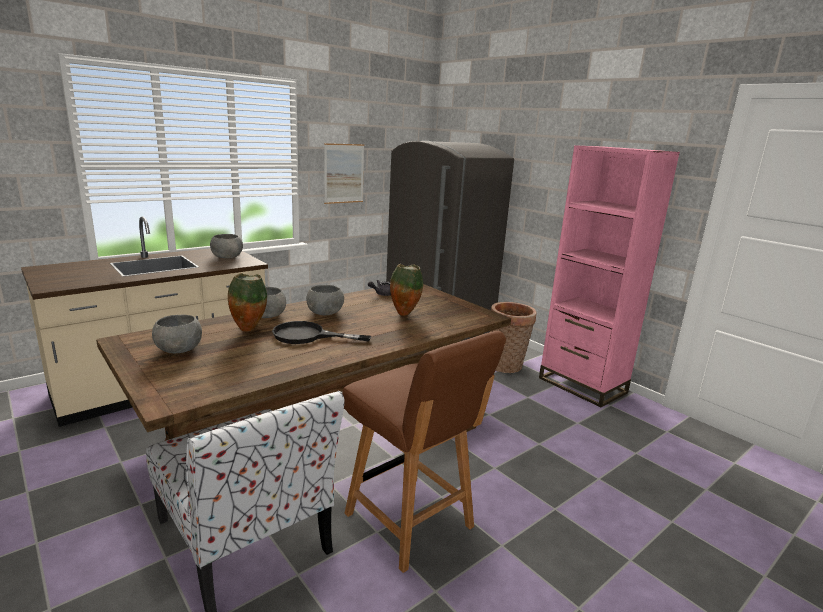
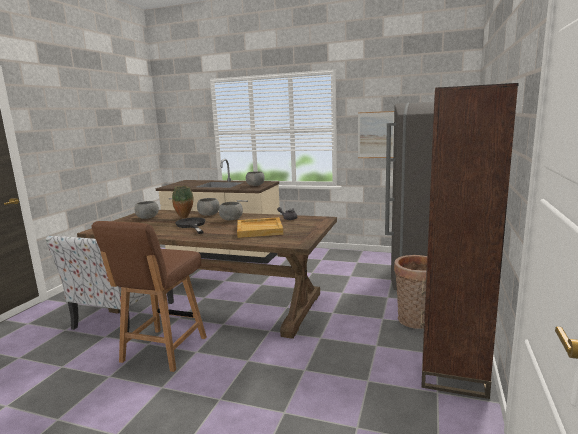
camera: 60 degrees right, 5 degrees down
(404, 314) = (260, 229): vase -> beige tray
(582, 385) = (452, 366): pink bookcase -> brown bookcase

